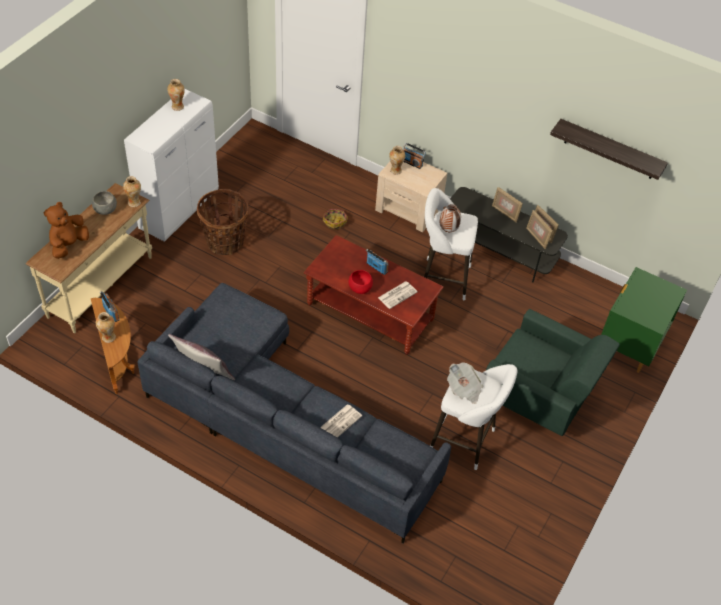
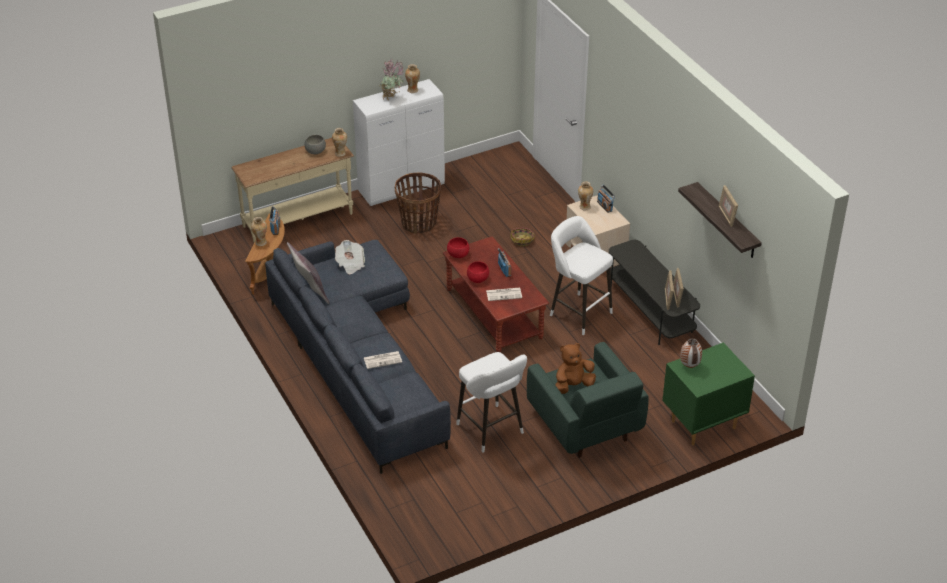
camera: 35 degrees right, 10 degrees down
(68, 245) = (270, 165): brown plush toy -> brown plush toy (573, 386)
(164, 123) = (392, 98): none -> potted plant
(320, 268) = (457, 254): none -> red bowl
(448, 230) = (575, 257): vase -> vase (689, 366)
(464, 389) = (483, 365): newspaper -> newspaper (350, 264)
(505, 213) = (656, 271): picture frame -> picture frame (726, 216)

